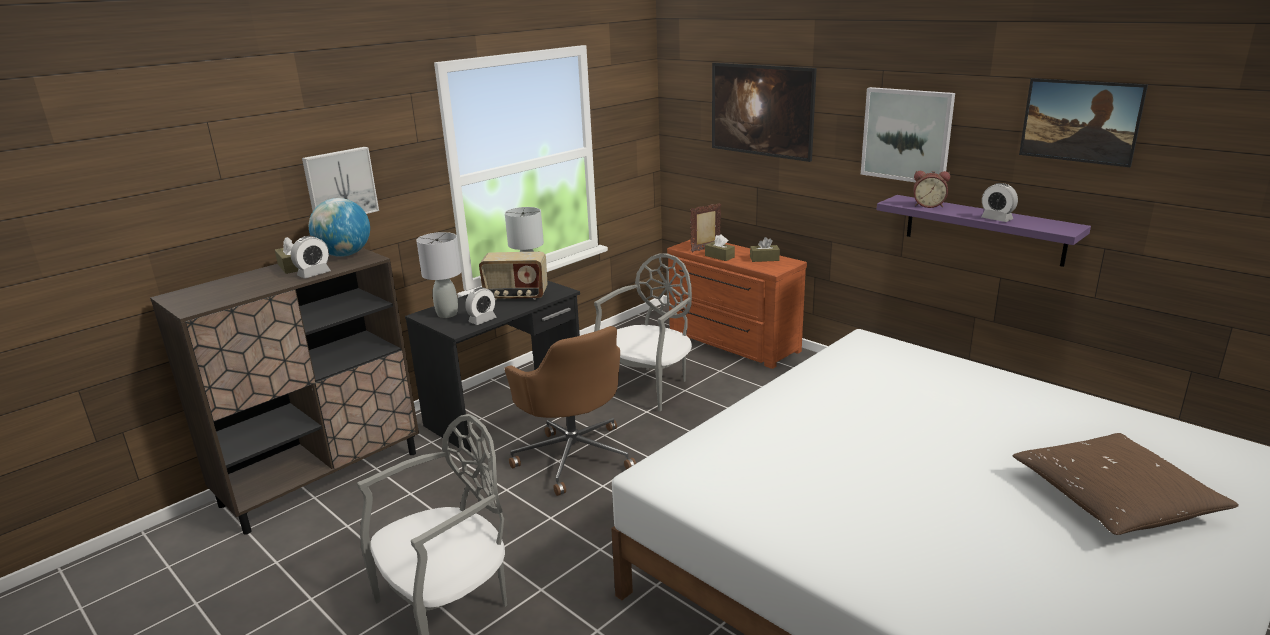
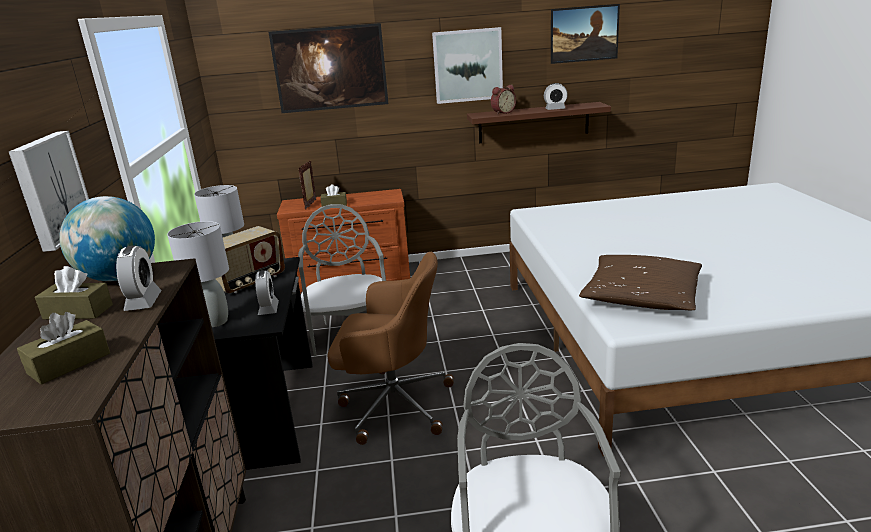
camera: 50 degrees left, 0 degrees up
(764, 259) = (370, 196): brown tissue box -> brown tissue box (69, 363)
(983, 229) = (533, 123): purple shelf -> brown shelf
(1113, 499) = (780, 222): brown pillow -> brown pillow (641, 296)

